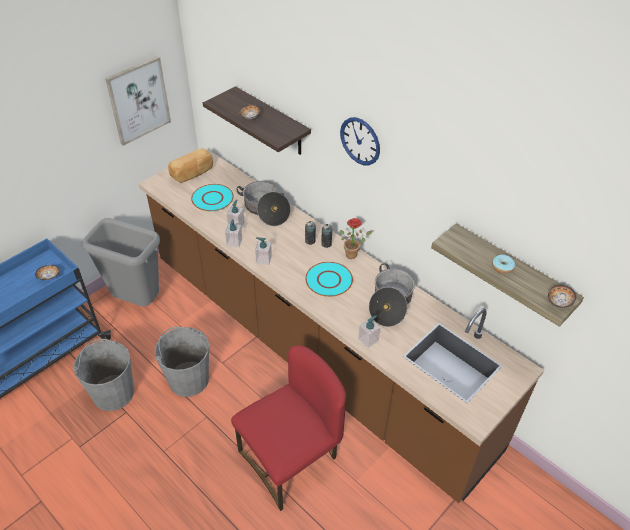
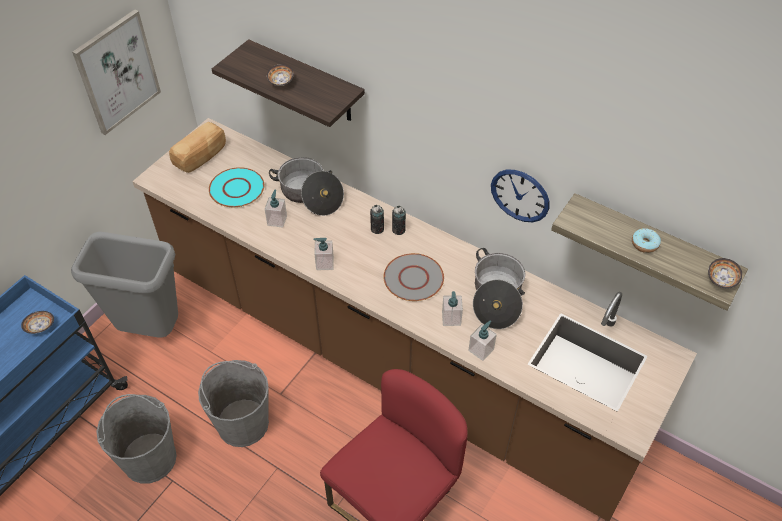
camera: 10 degrees left, 5 degrees up
(234, 242) = (281, 245): soap dispenser -> soap dispenser (451, 318)
(329, 280) = (413, 278): turquoise plate -> grey plate
(353, 254) = (435, 238): potted plant -> none
(360, 141) = (436, 101): wall clock -> wall clock (520, 195)

